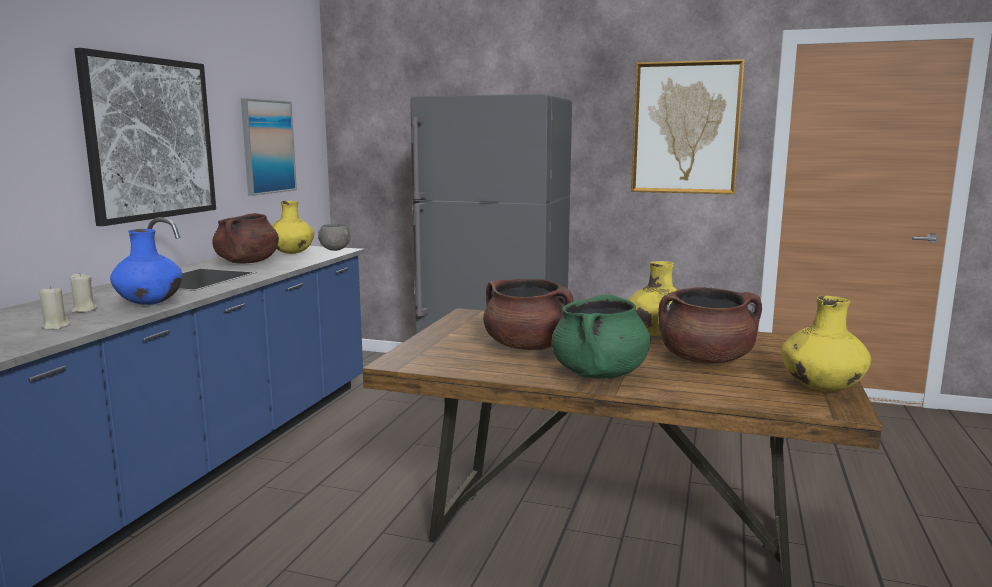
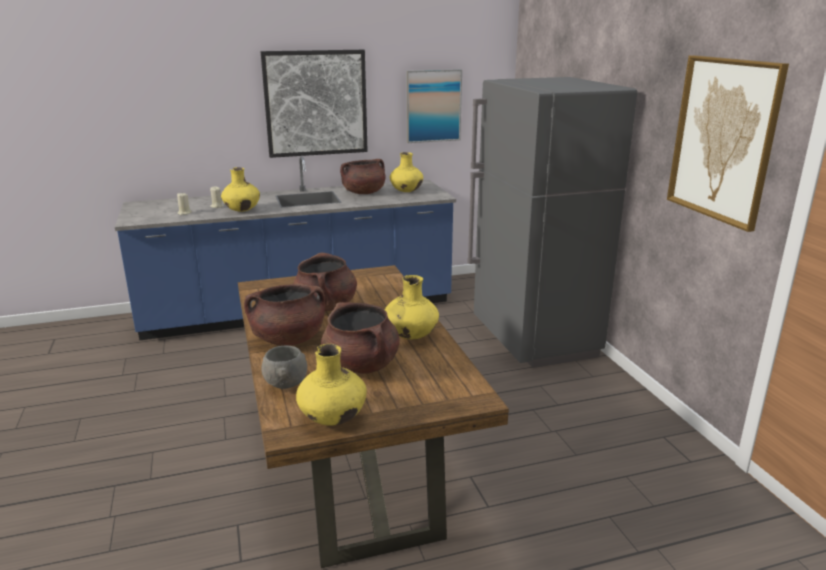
camera: 55 degrees right, 10 degrees up
(149, 303) = (242, 210): blue vase -> yellow vase
(335, 250) = (435, 195): grey bowl -> grey bowl (285, 385)
(599, 374) = (288, 339): green cooking pot -> brown cooking pot

